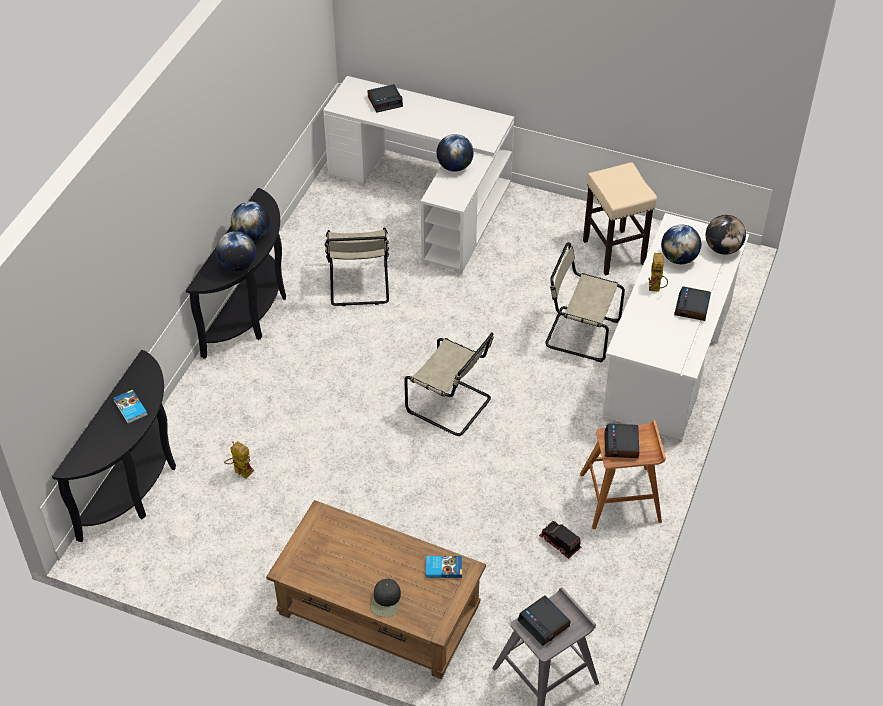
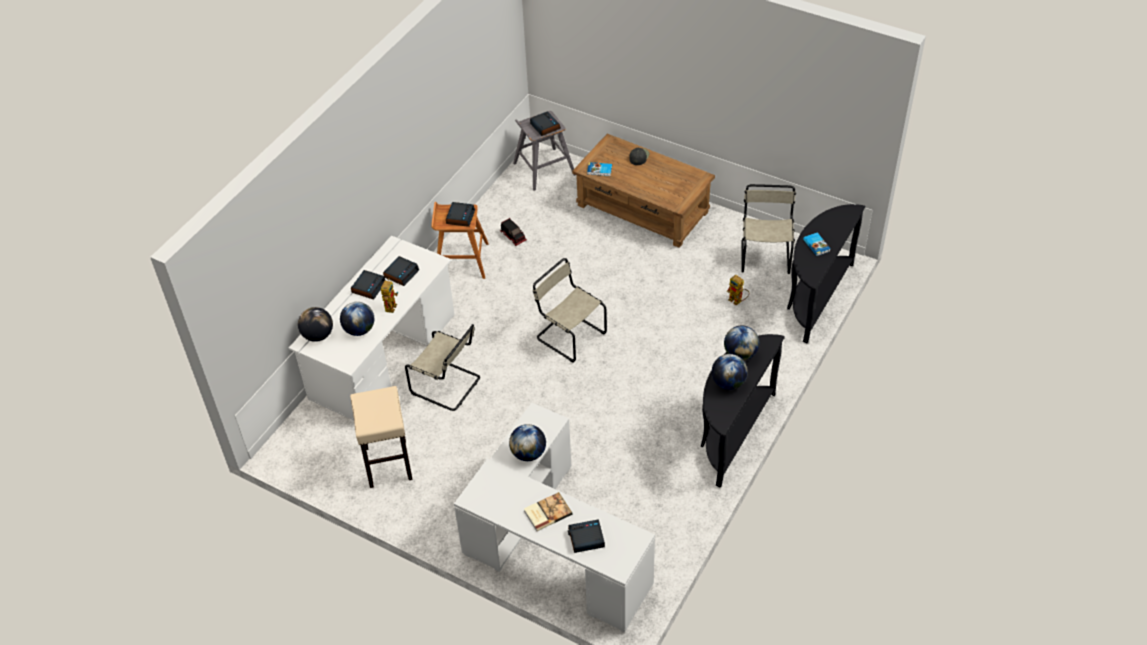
camera: 170 degrees left, 0 degrees up
(359, 286) = (632, 451): beige chair -> beige chair (765, 255)
(425, 117) = (547, 512): none -> book
(660, 328) = (401, 273): none -> alarm clock

